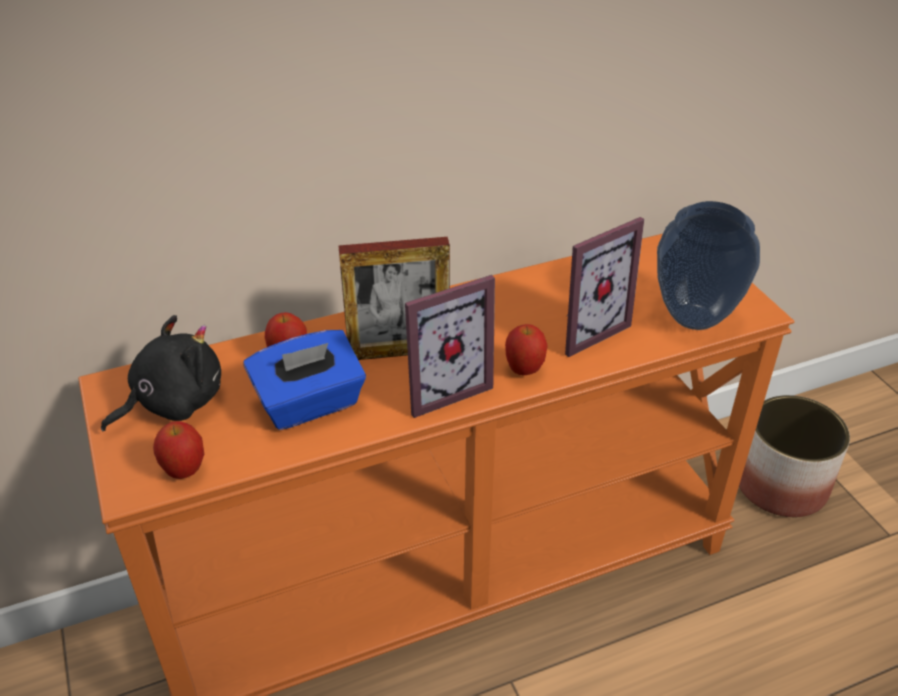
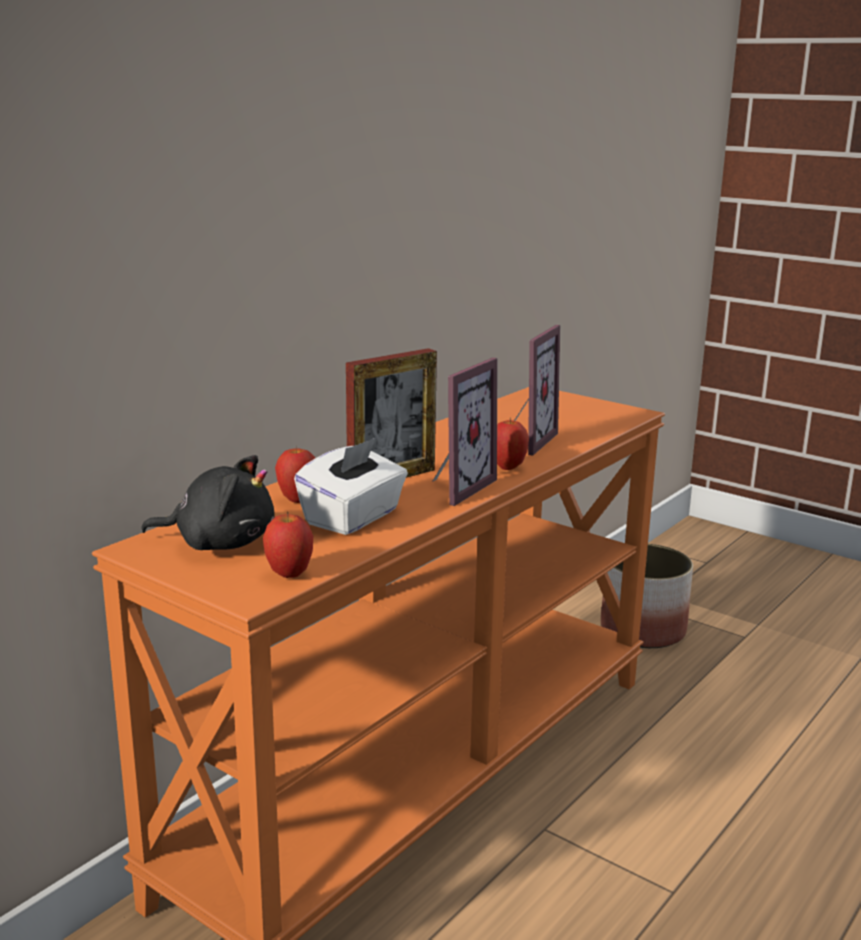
camera: 30 degrees left, 20 degrees down
(173, 402) = (219, 543): black plush toy -> black plush toy turned 75 degrees clockwise
(309, 404) = (353, 518): blue tissue box -> white tissue box
(693, 317) = (596, 422): vase -> none

